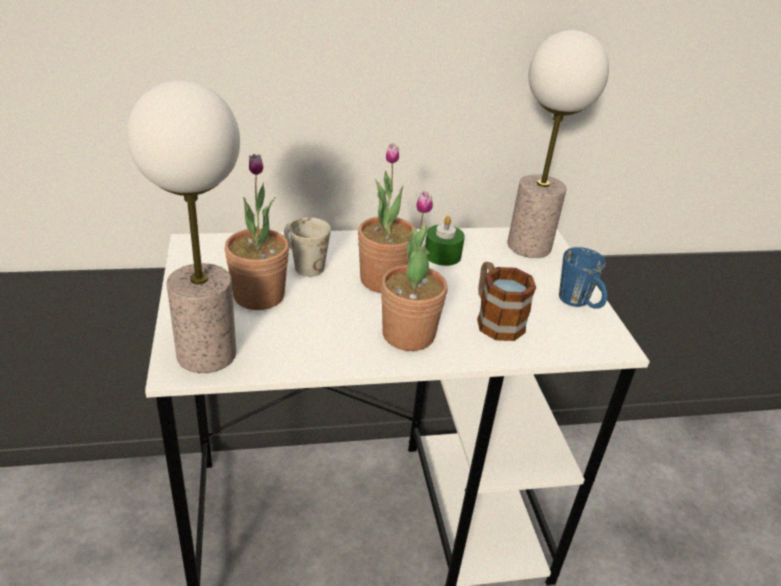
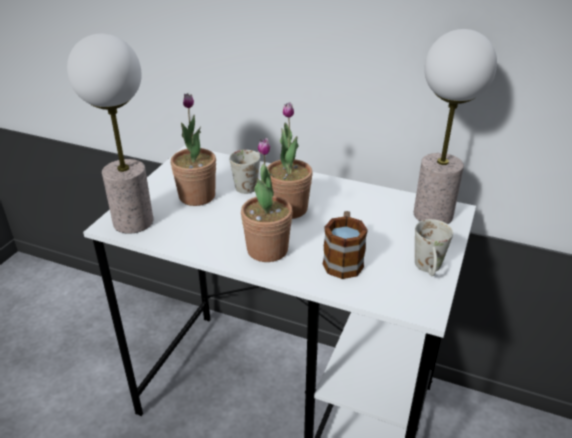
camera: 35 degrees right, 0 degrees up
(442, 255) = (351, 203): green candle -> none
(580, 304) = (429, 270): blue mug -> white mug

